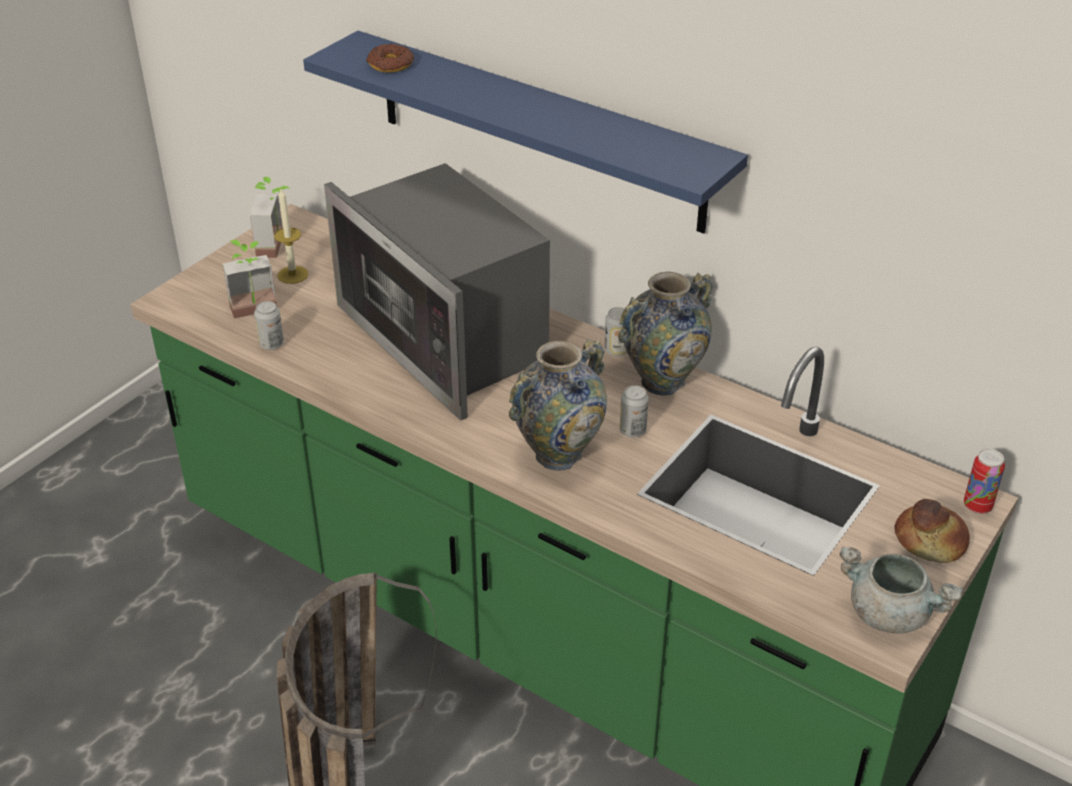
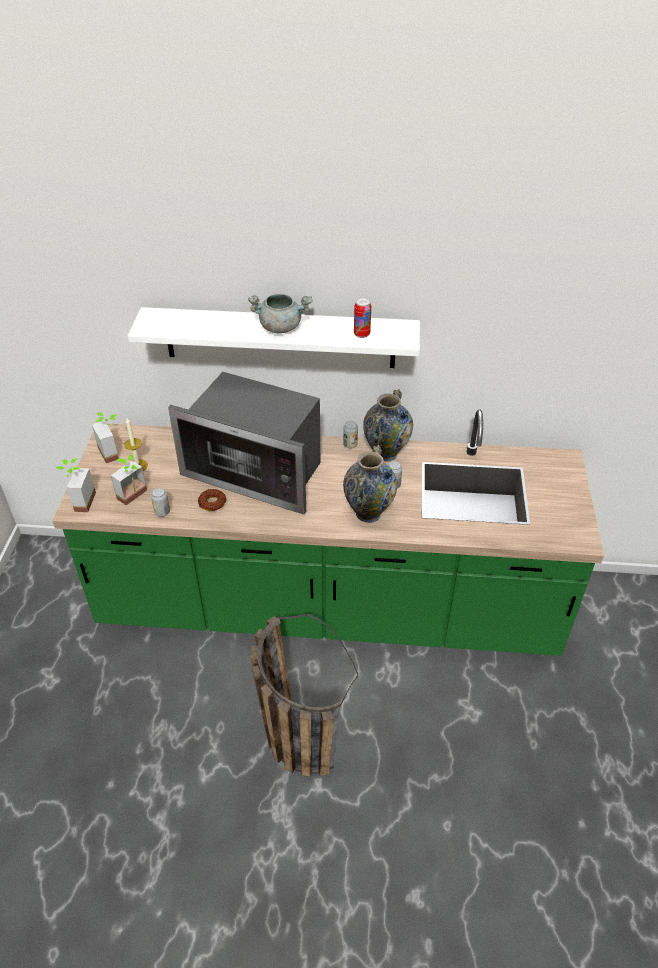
camera: 30 degrees left, 5 degrees up
(182, 292) = (79, 501): none -> potted plant
(390, 64) = (183, 323): donut -> donut (212, 503)
(538, 131) = (280, 338): blue shelf -> white shelf
(890, 613) = (574, 528): grey cooking pot -> grey cooking pot (281, 327)
(931, 540) = (563, 486): bread -> none
(977, 506) = (569, 461): can -> can (361, 334)

